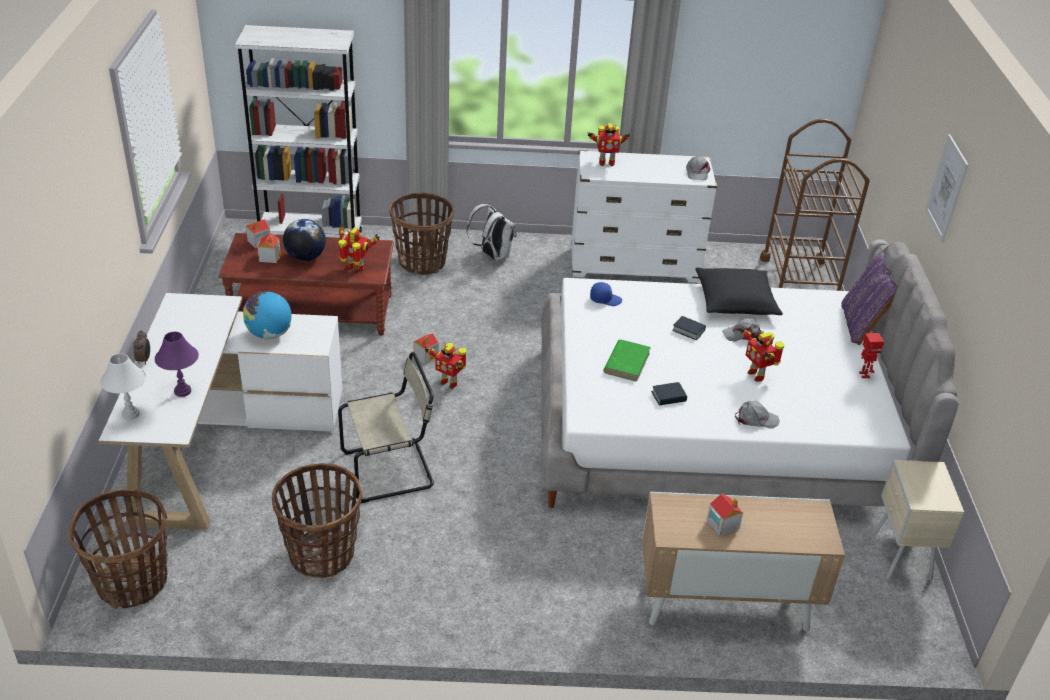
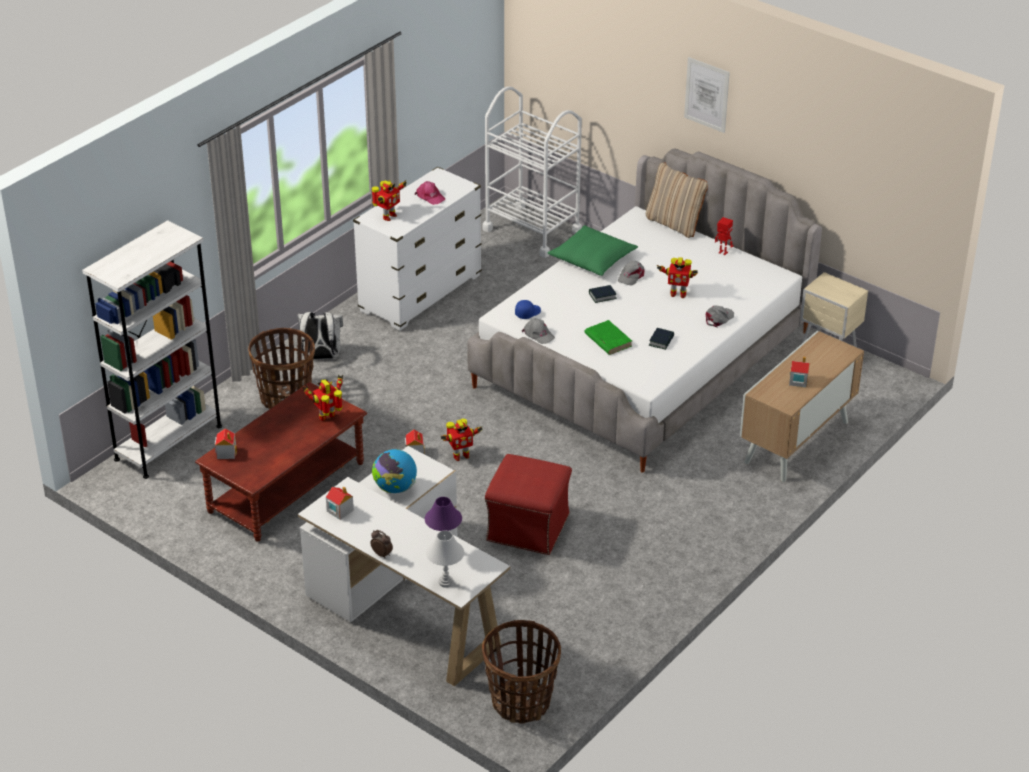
camera: 50 degrees left, 0 degrees up
(269, 257) = (257, 456): toy house -> toy house (339, 510)
(305, 257) = (281, 437): globe -> none
(322, 554) = (582, 597): basket -> none
(391, 469) = (529, 528): beige chair -> red ottoman
(662, 170) = (430, 197): none -> pink cap
(697, 172) = (452, 184): grey cap -> grey cap (538, 334)
(735, 300) = (592, 258): black pillow -> green pillow
(798, 282) = (532, 230): brown cart -> white cart
(861, 325) = (675, 224): purple pillow -> beige pillow

